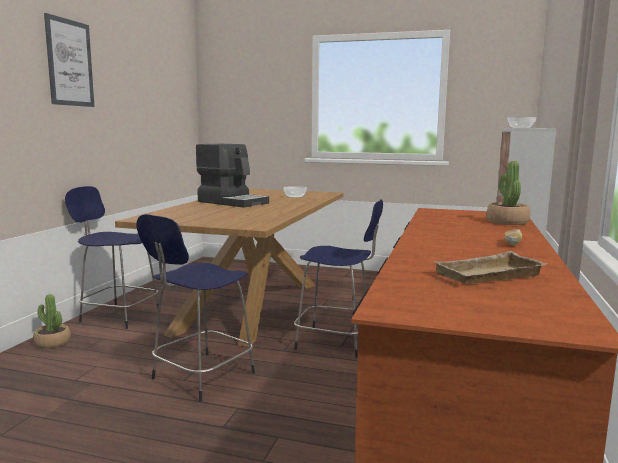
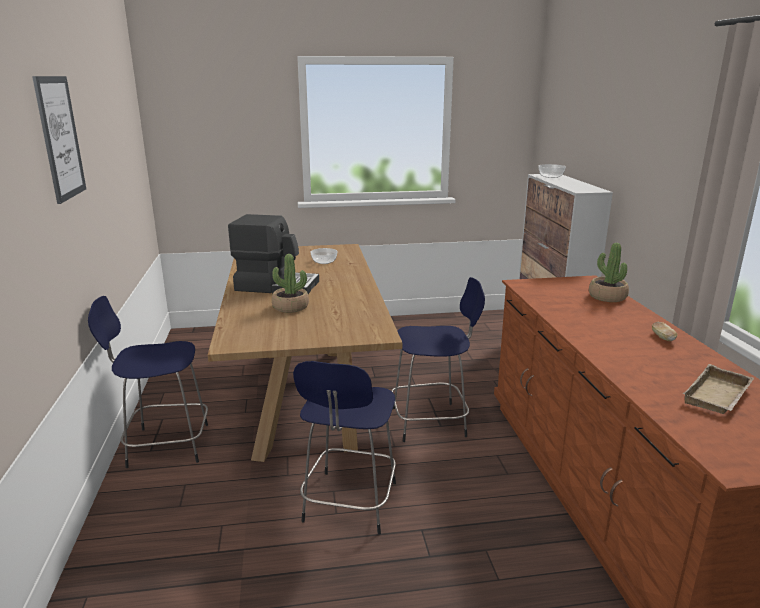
camera: 25 degrees left, 10 degrees up
(52, 343) = (128, 508): potted plant -> potted plant (290, 307)

